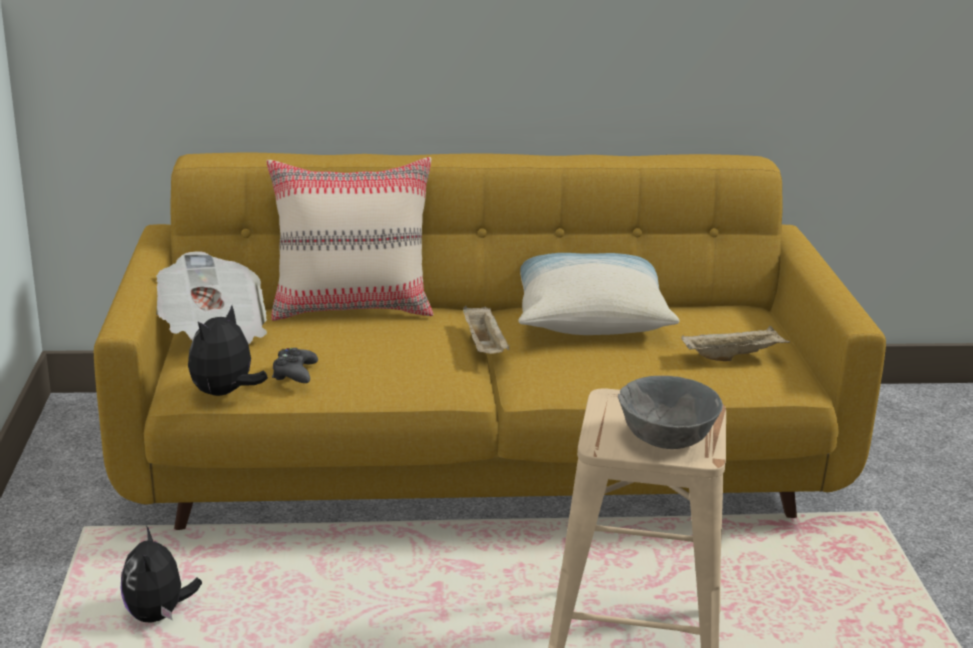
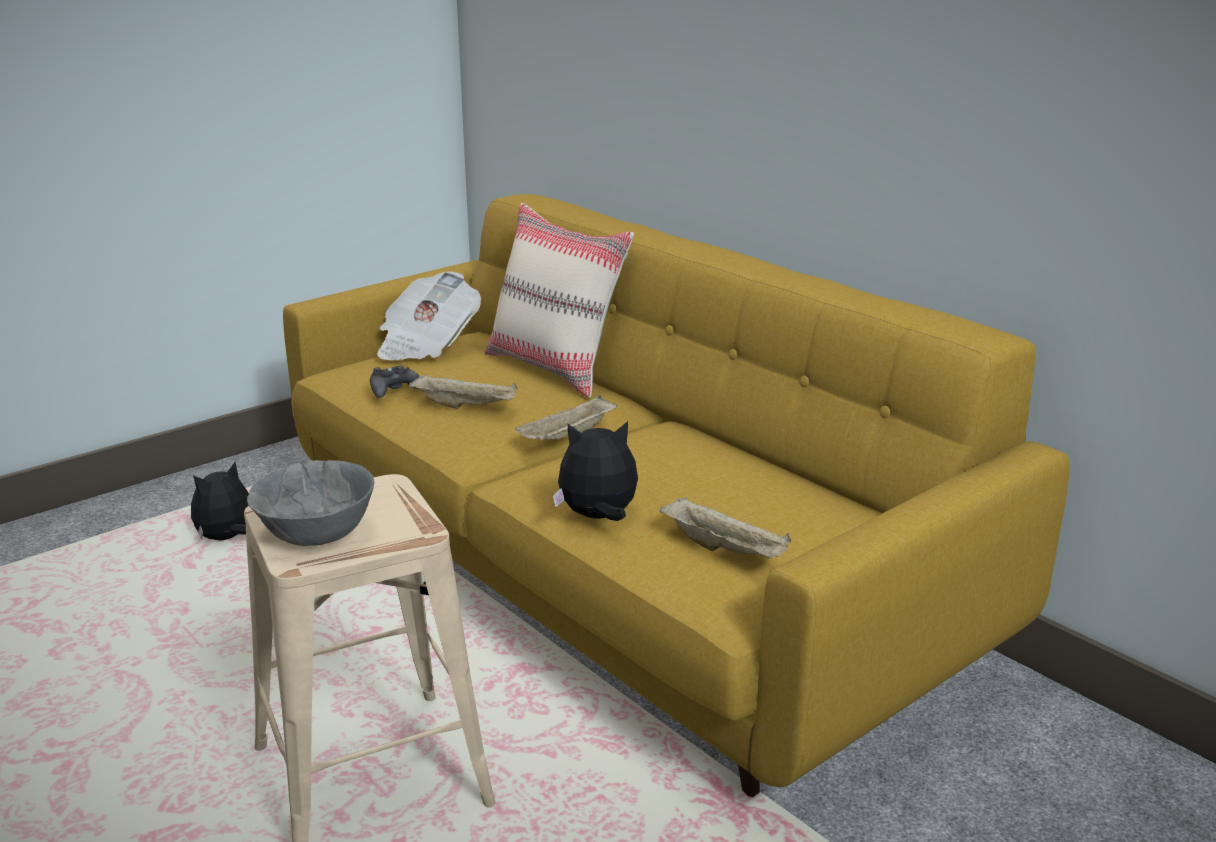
camera: 55 degrees right, 0 degrees up
(225, 393) = (341, 384): plush toy -> plush toy (598, 517)
(380, 358) = (467, 406): none -> beige tray
(588, 317) = (699, 455): pillow -> none

